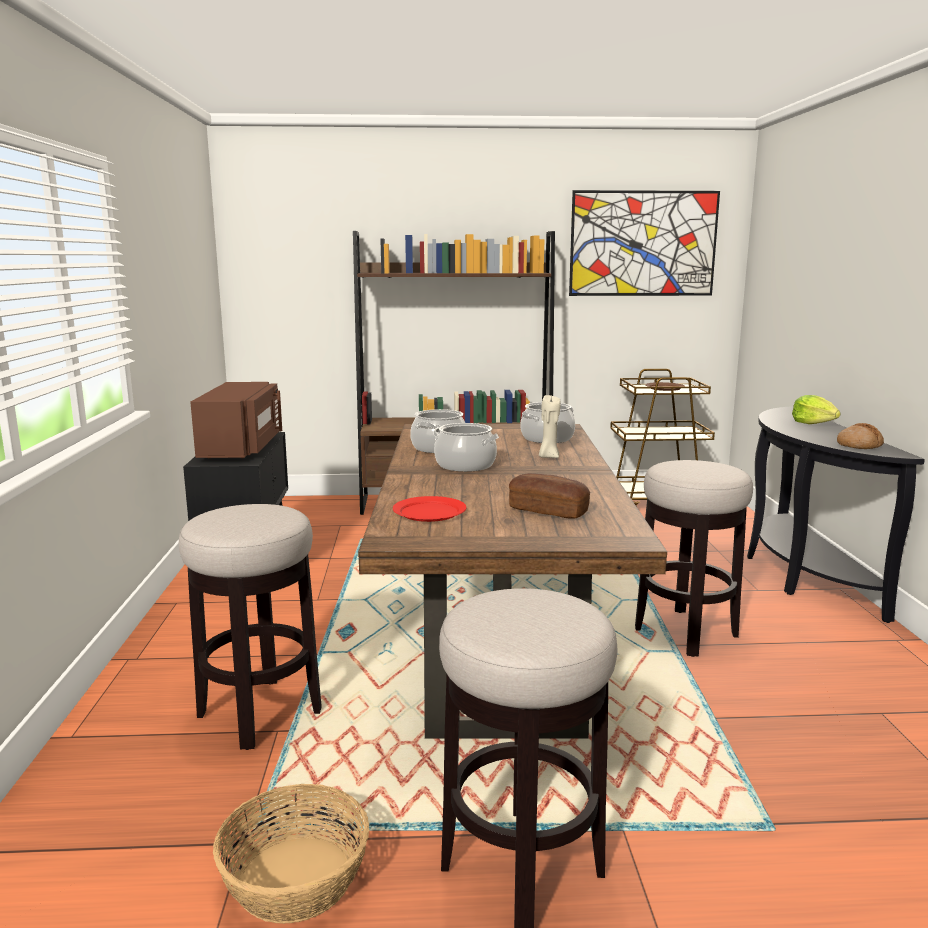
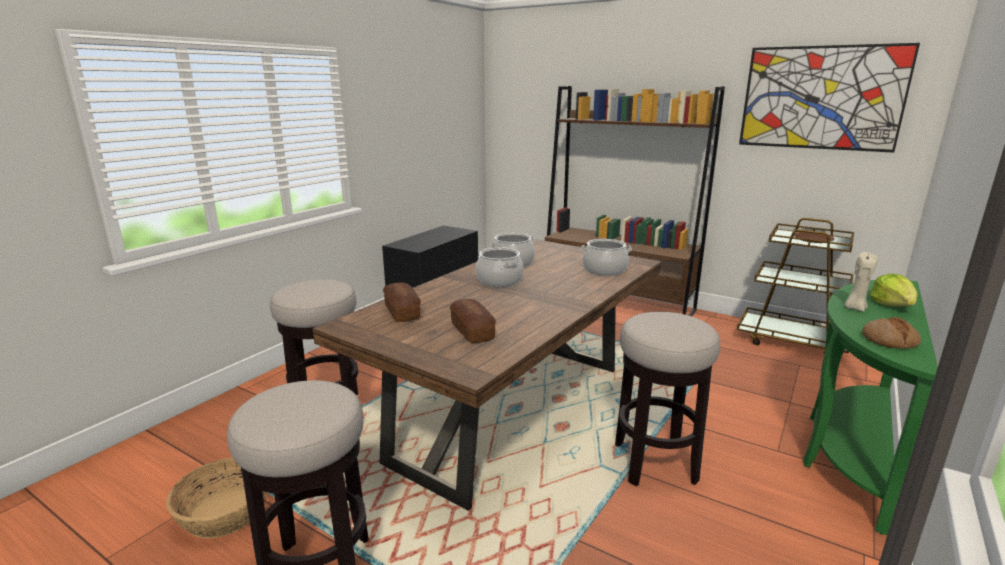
camera: 35 degrees right, 5 degrees up
(242, 448) = (433, 238): brown microwave -> none
(429, 512) = (402, 312): red plate -> bread
(548, 457) = (570, 286): beige candle -> beige candle (854, 308)
(800, 574) = (848, 451): black console table -> green console table

